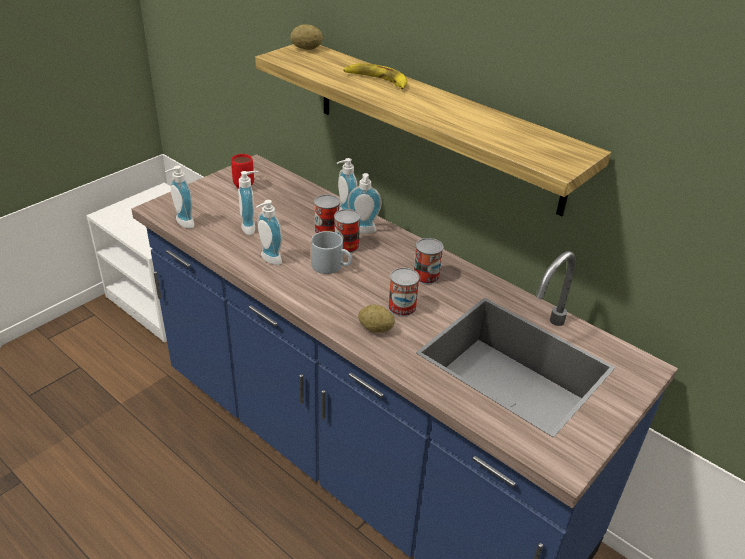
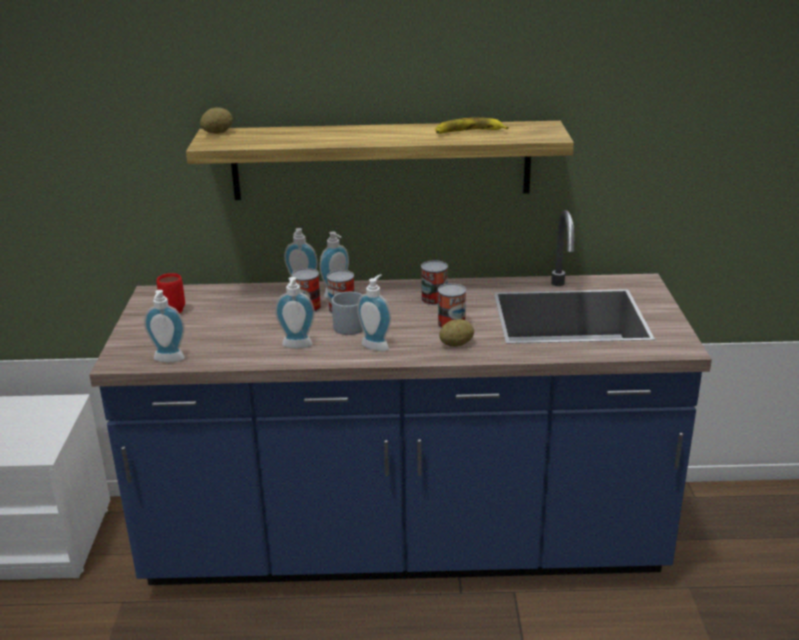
camera: 40 degrees left, 10 degrees down
(251, 227) = (239, 334): soap dispenser -> soap dispenser (377, 345)
(376, 81) = (327, 134): banana -> banana (468, 132)

